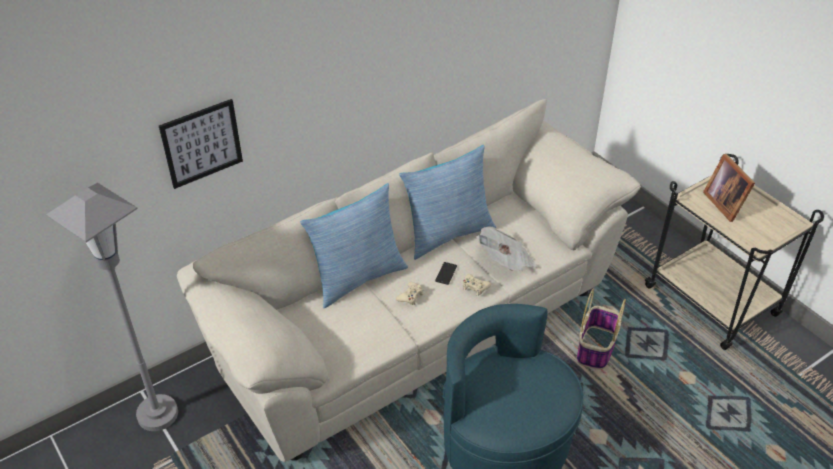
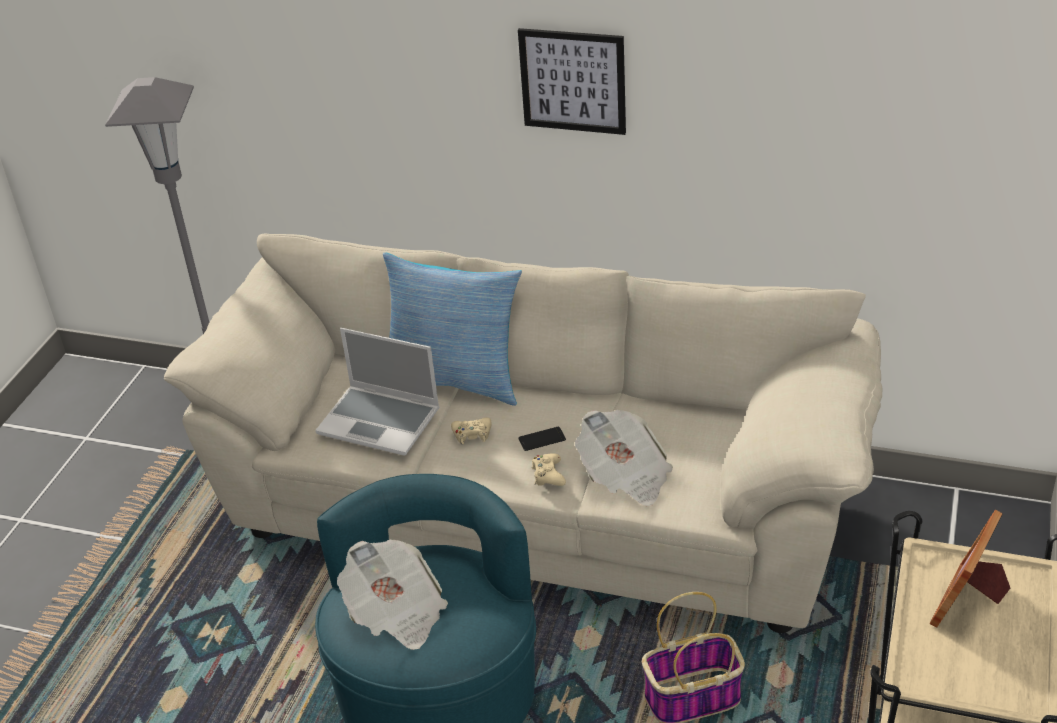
camera: 55 degrees right, 5 degrees down
(201, 143) = (324, 100): picture -> picture (573, 81)
(359, 325) = (381, 421): none -> laptop
(447, 234) = (612, 403): pillow -> none
(515, 402) = (396, 613): none -> newspaper

